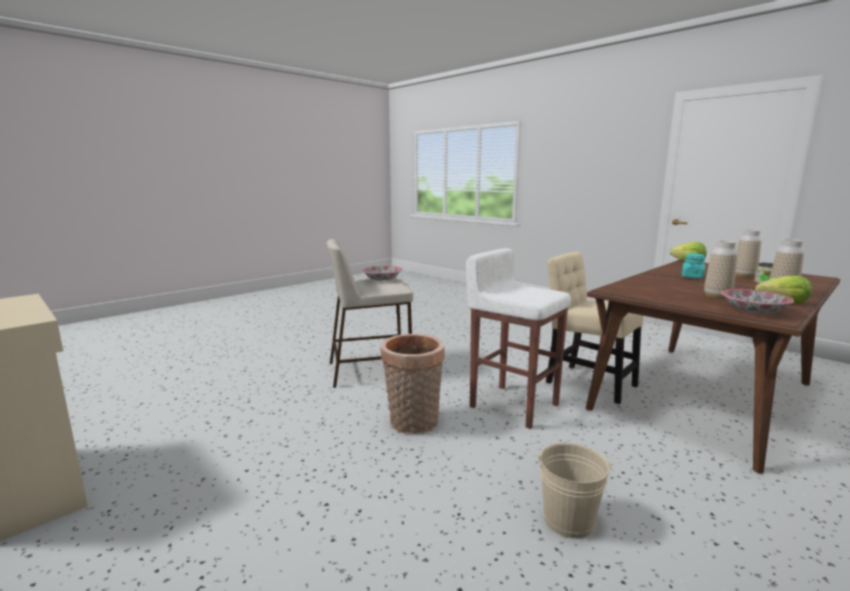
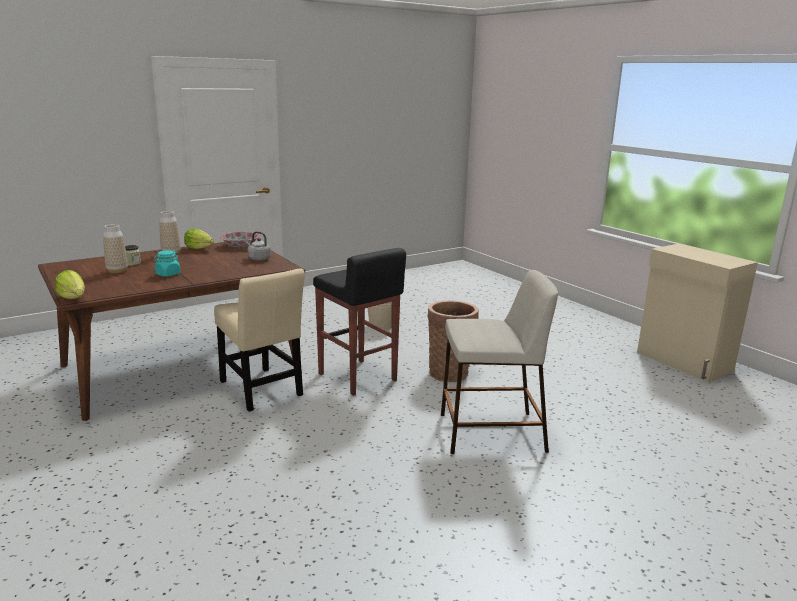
camera: 170 degrees left, 5 degrees up
(382, 279) = (481, 333): bowl -> none
(513, 405) = (357, 377): white stool -> black stool
(666, 296) = (258, 259): none -> grey kettle
(717, 297) = (225, 255): vase -> none

